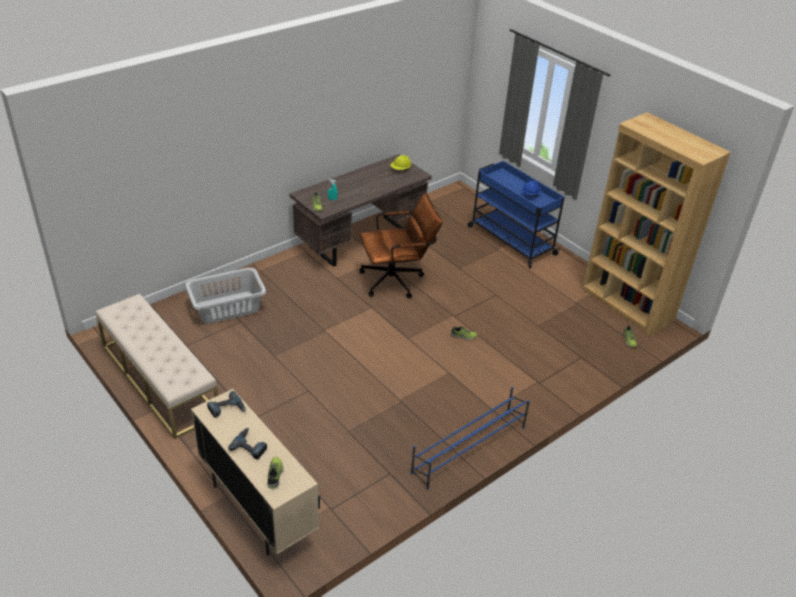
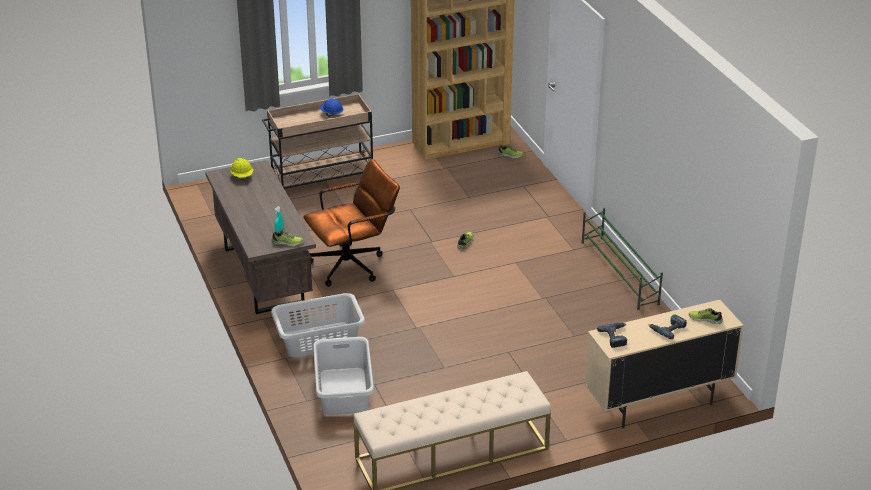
camera: 70 degrees left, 5 degrees down
(289, 282) = (318, 339): none -> grey laundry basket
(397, 280) = (353, 264): brown office chair -> brown office chair turned 60 degrees clockwise
(468, 449) = (619, 273): blue shoe rack -> green shoe rack
(510, 240) = (321, 179): blue cart -> beige cart

